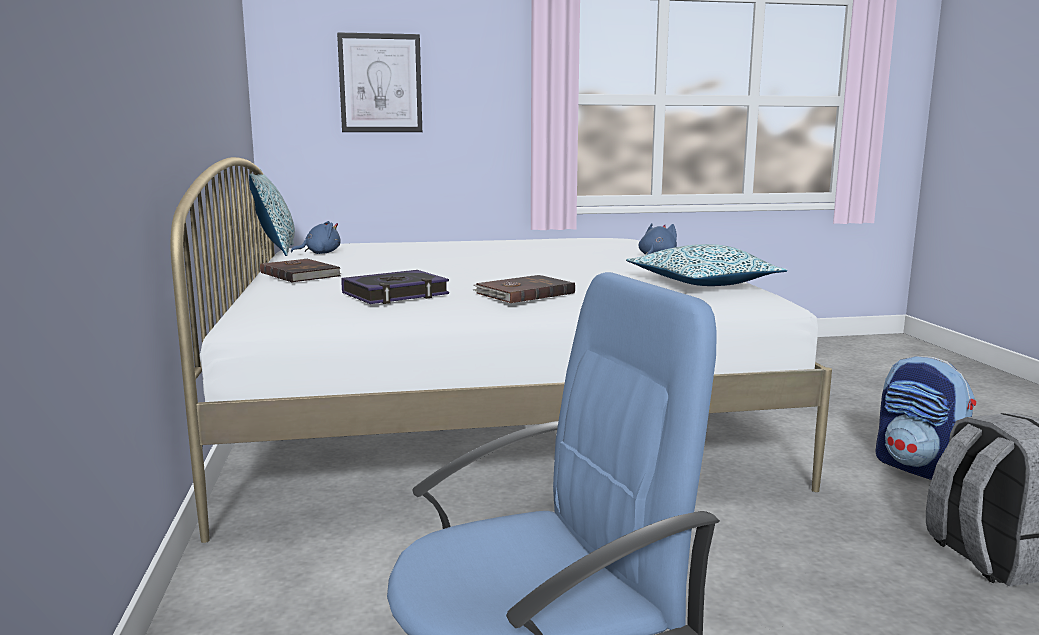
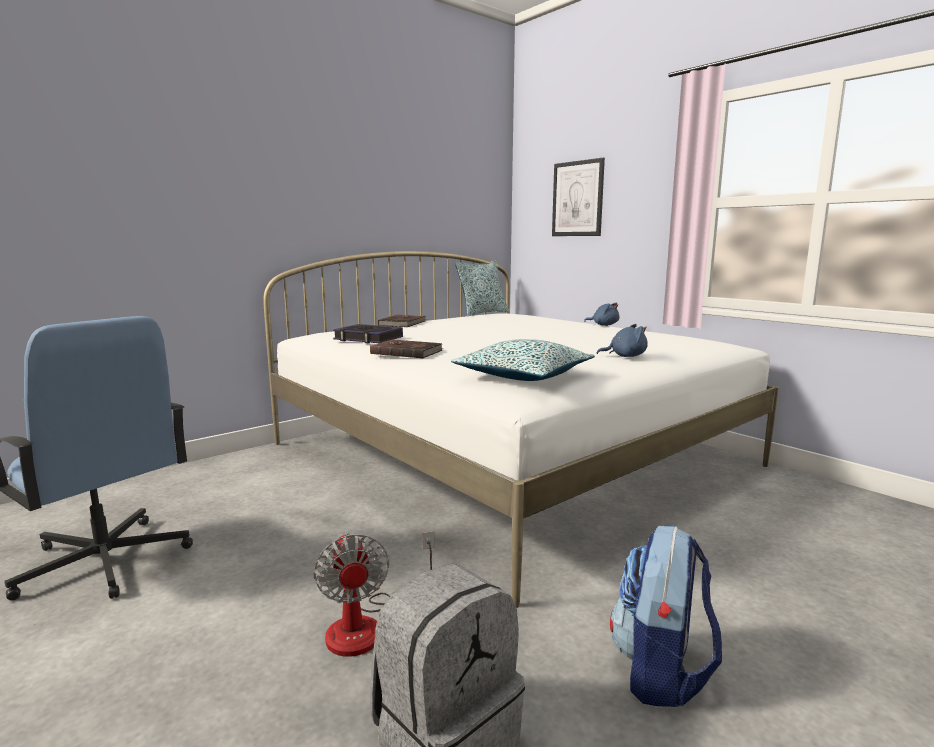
camera: 60 degrees right, 0 degrees up
(320, 253) = (476, 317): blue plush toy -> blue plush toy (604, 325)
(822, 560) = (369, 625): none -> fan

